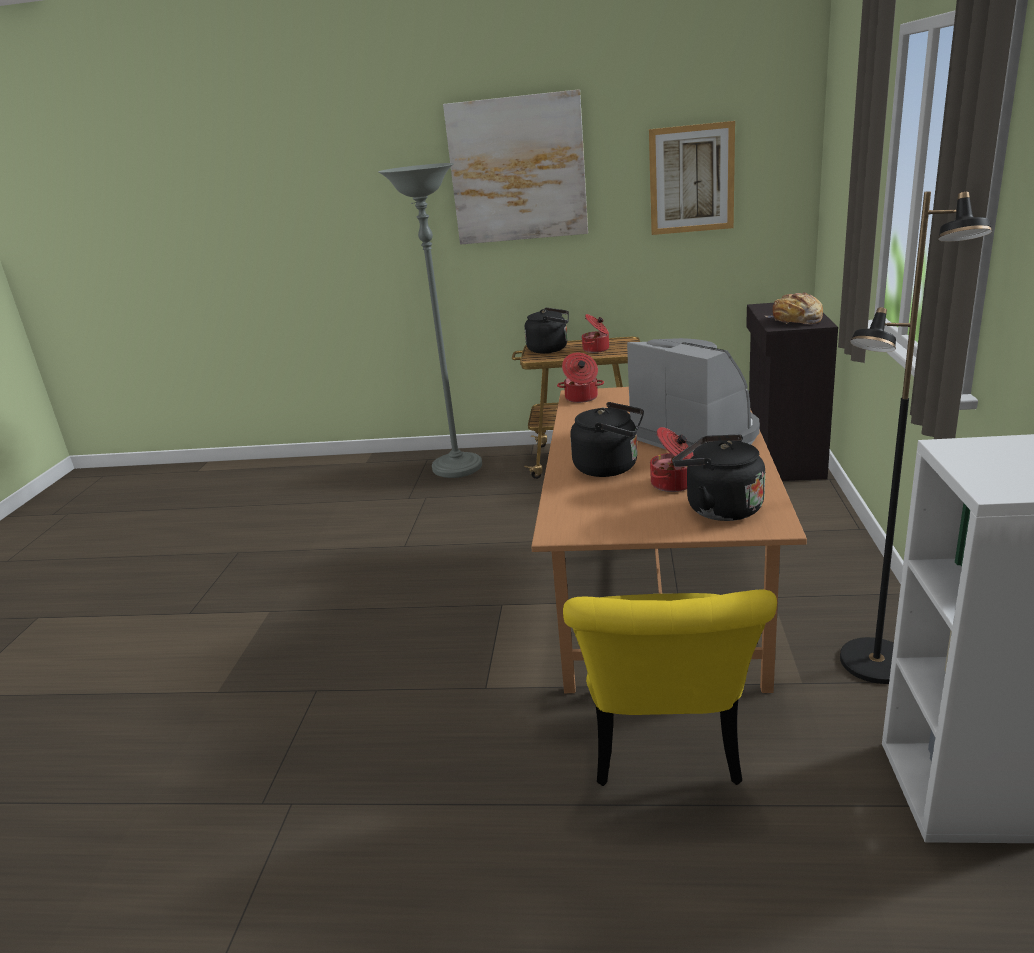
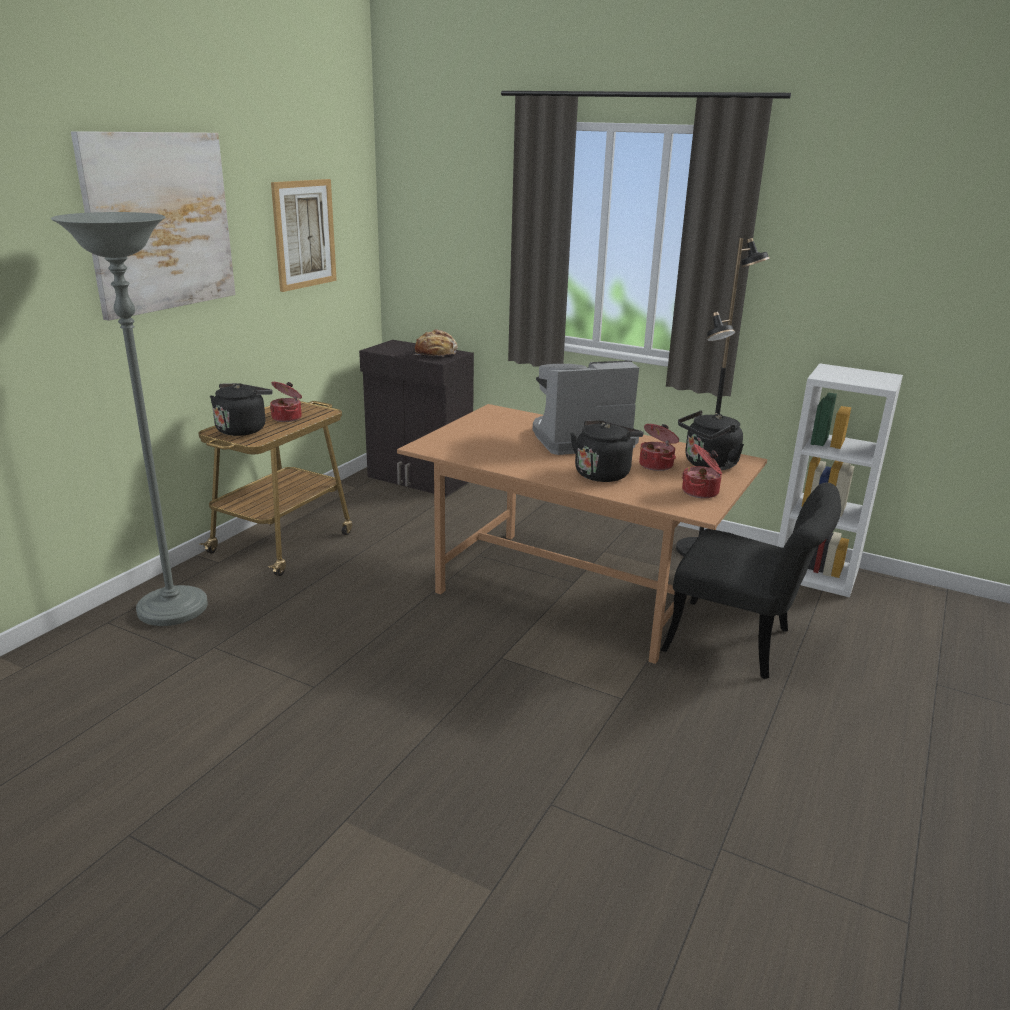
camera: 70 degrees left, 0 degrees up
(581, 398) = (434, 447): cooking pot -> cooking pot (701, 492)
(665, 749) = (741, 643): yellow chair -> black chair

